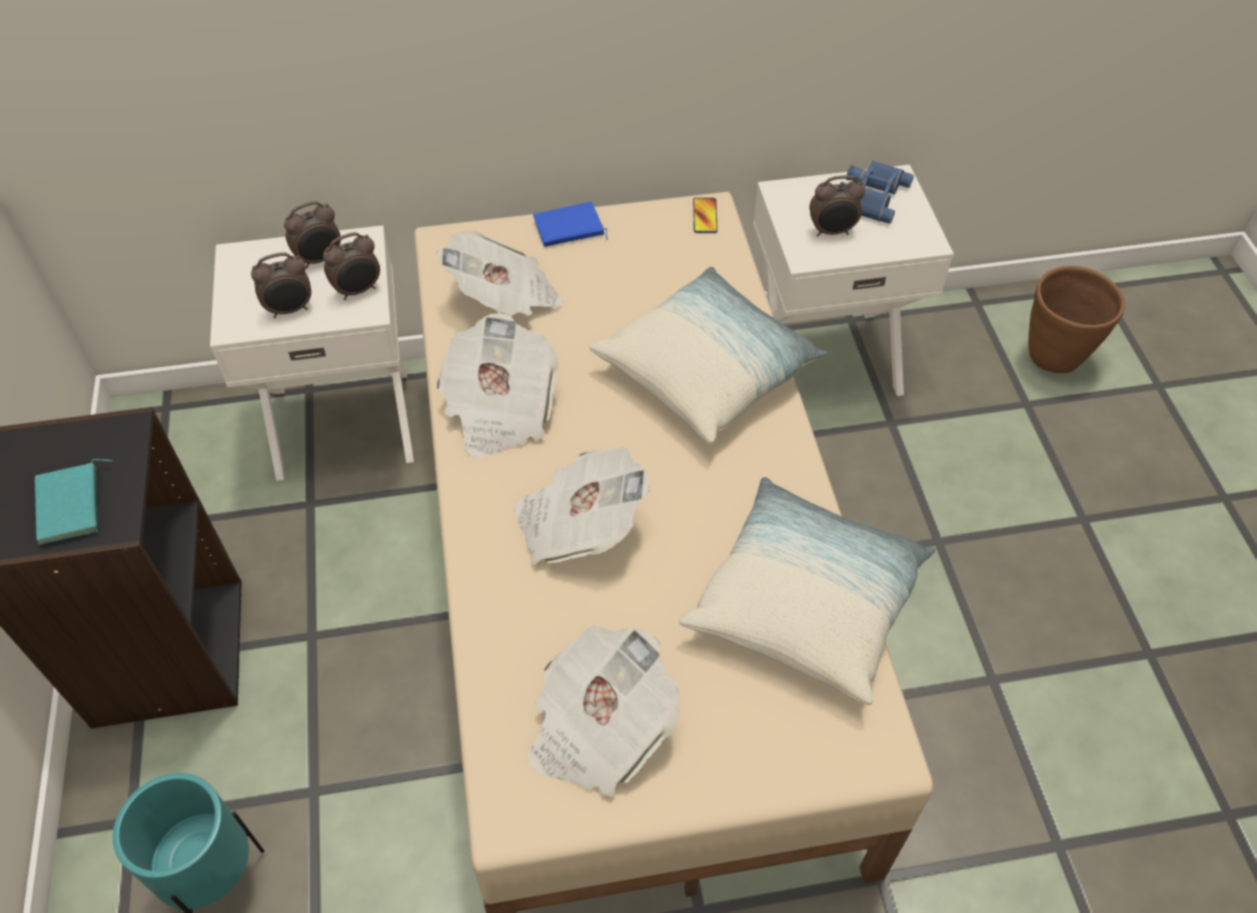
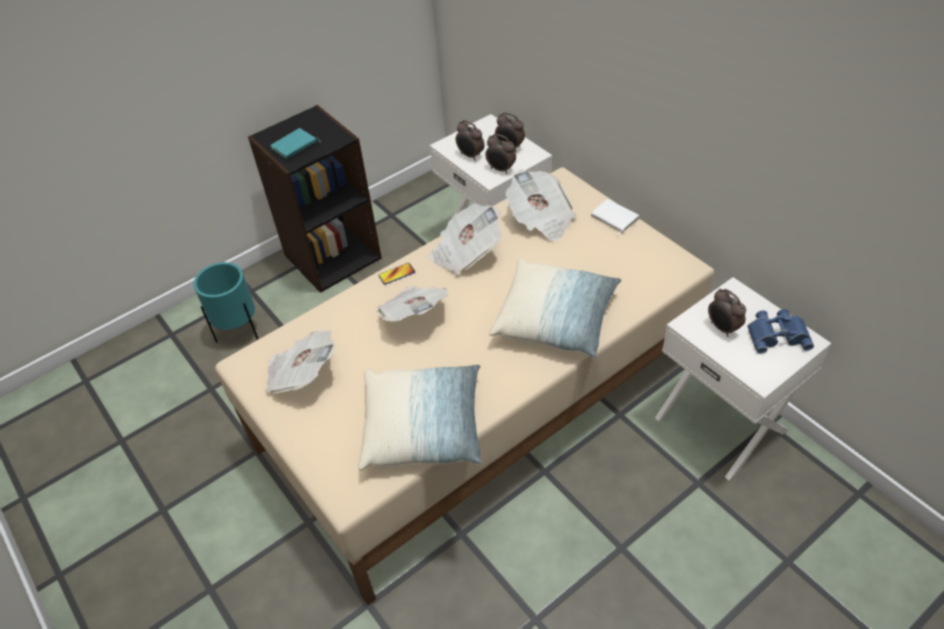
camera: 65 degrees right, 5 degrees down
(569, 229) = (613, 219): blue book -> white book
(705, 216) = (679, 267): phone -> phone (396, 274)
(1054, 357) = (852, 564): brown planter -> none

